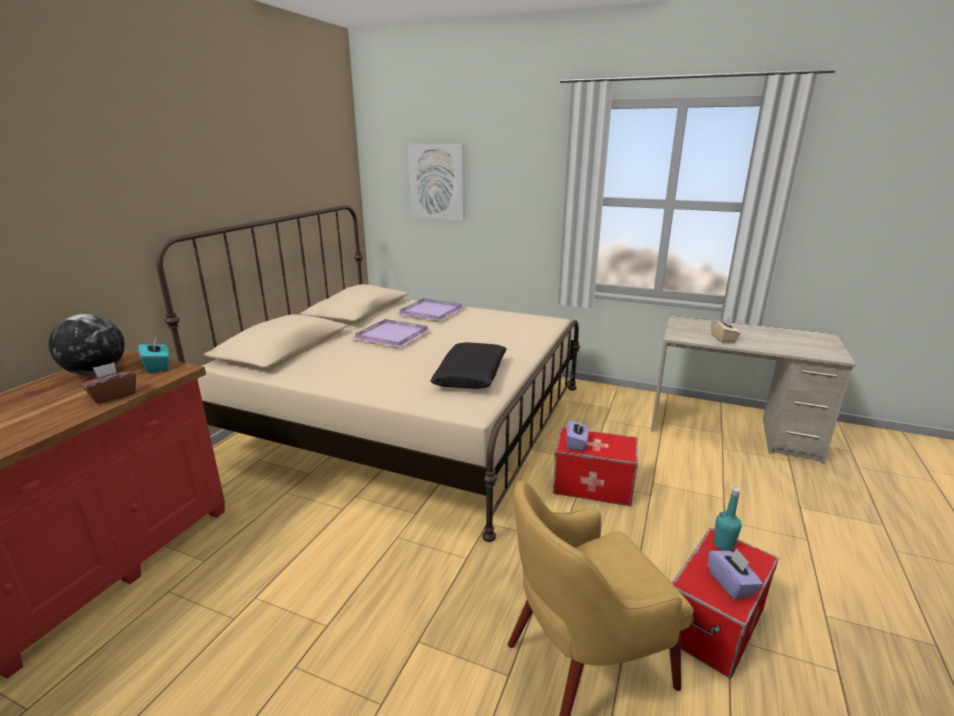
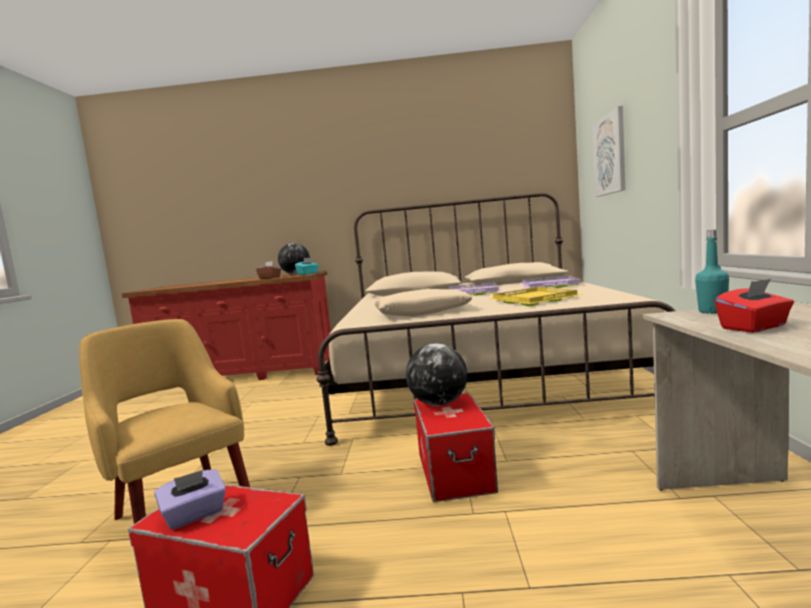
camera: 70 degrees right, 15 degrees down
(471, 375) = (422, 313): black pillow -> beige pillow
(493, 334) = (534, 299): none -> yellow tray
(576, 443) = (439, 403): purple tissue box -> globe
(723, 338) = (754, 327): beige tissue box -> red tissue box
(723, 545) = (268, 505): turquoise bottle -> turquoise bottle (712, 311)

